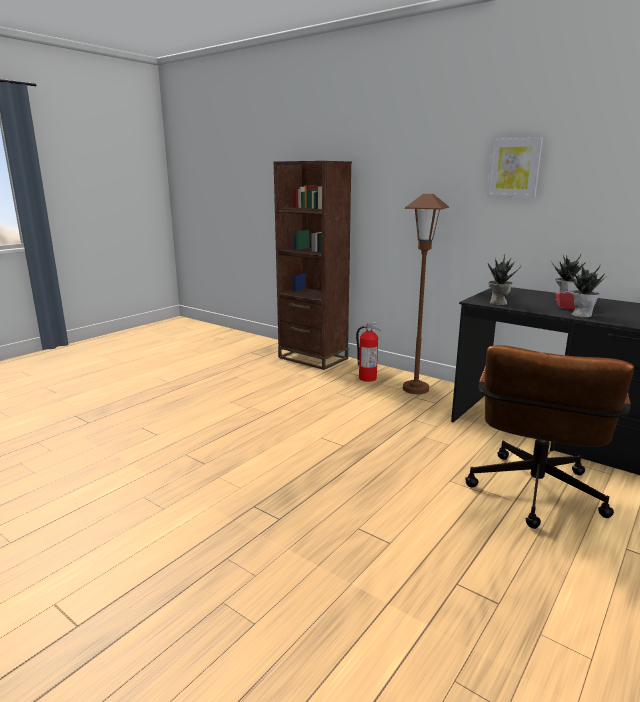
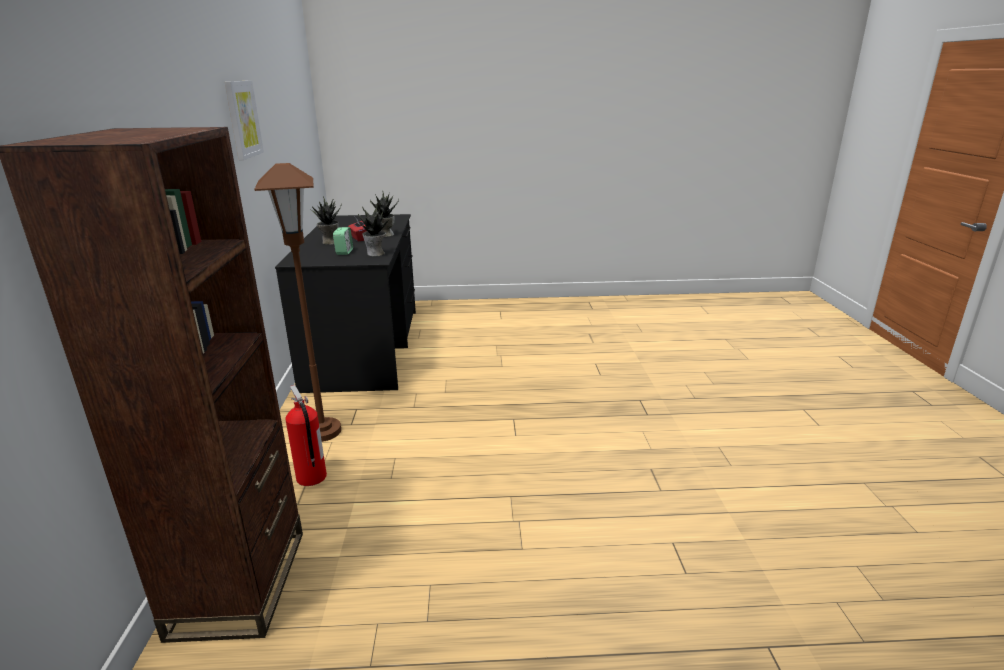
camera: 130 degrees left, 5 degrees up
(518, 298) = (344, 252): none -> alarm clock
(533, 497) = (483, 342): brown office chair -> none

